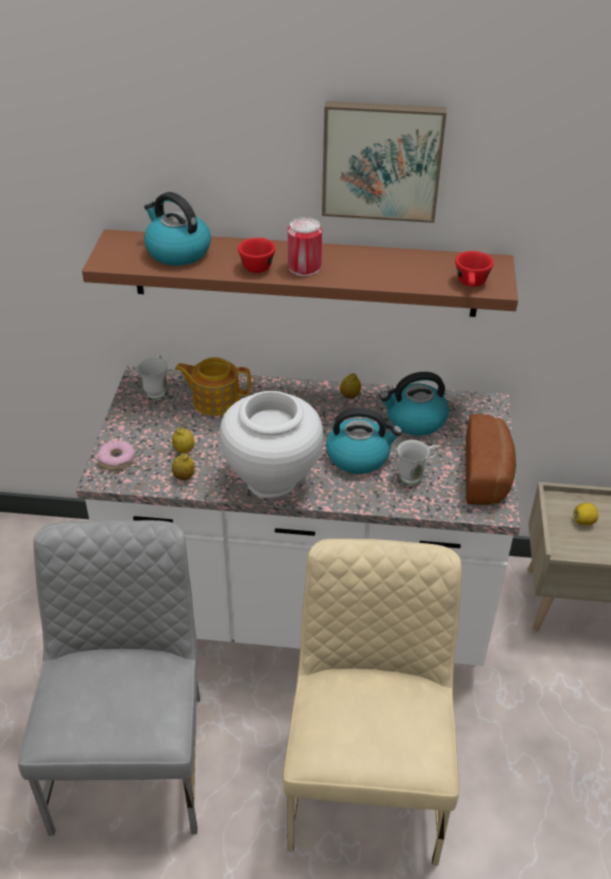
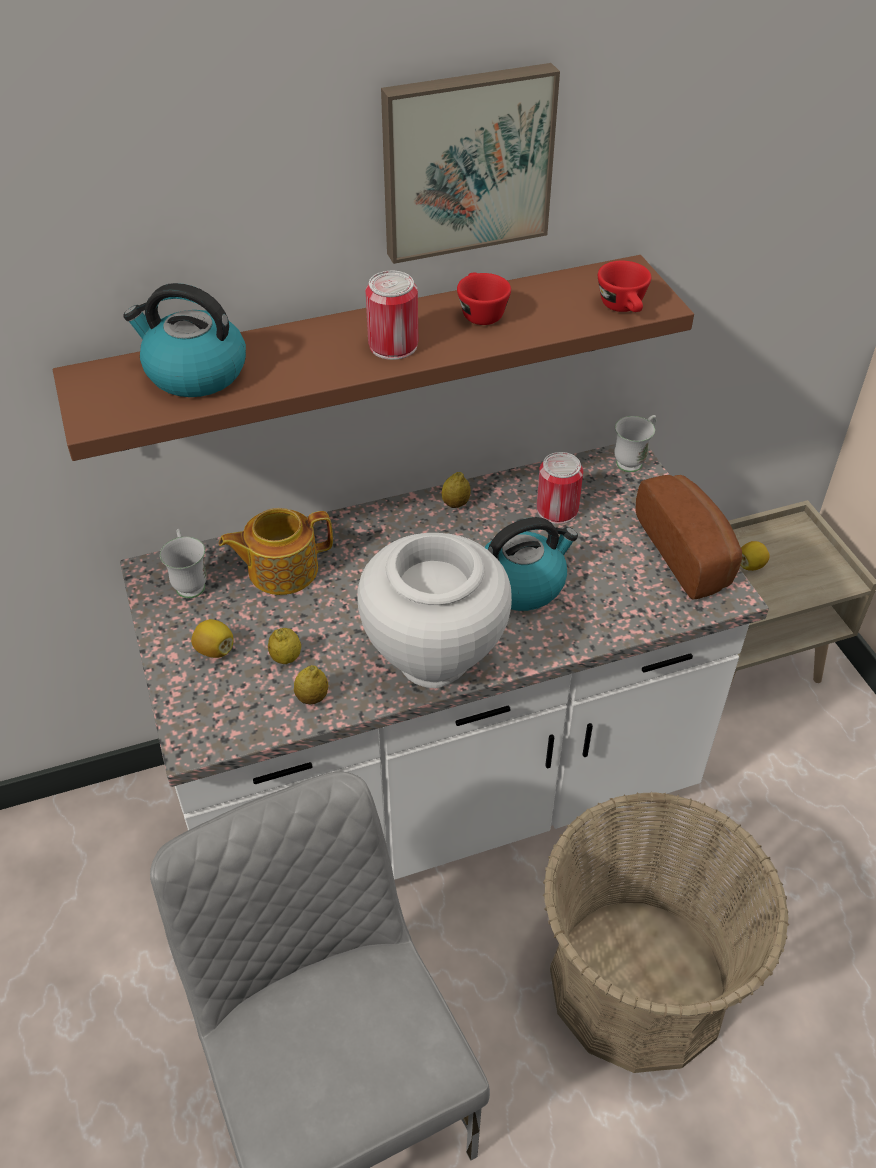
camera: 25 degrees left, 5 degrees up
(117, 459) = (198, 707): donut -> none
(146, 432) = (215, 650): none -> lemon
(257, 264) = (326, 359): red cup -> red cup (479, 312)
(367, 779) = (638, 982): beige chair -> basket
(415, 420) = (557, 510): kettle -> can
(415, 476) = (607, 585): white mug -> white mug (633, 460)

